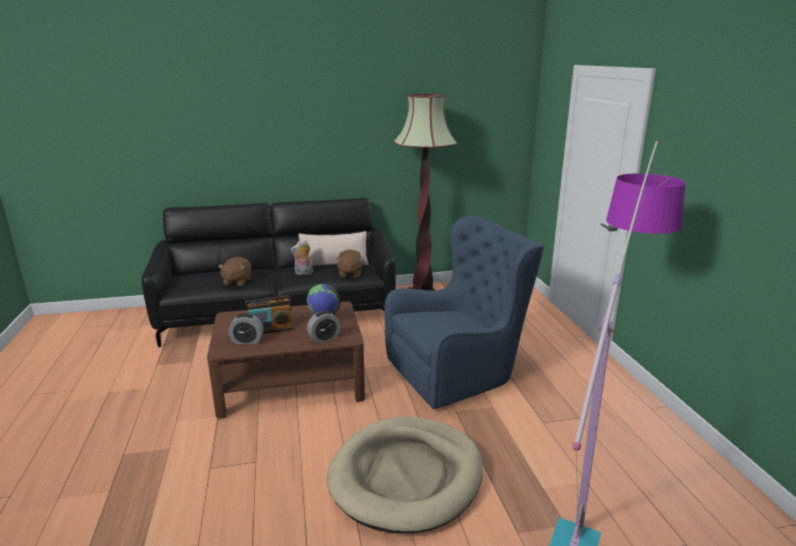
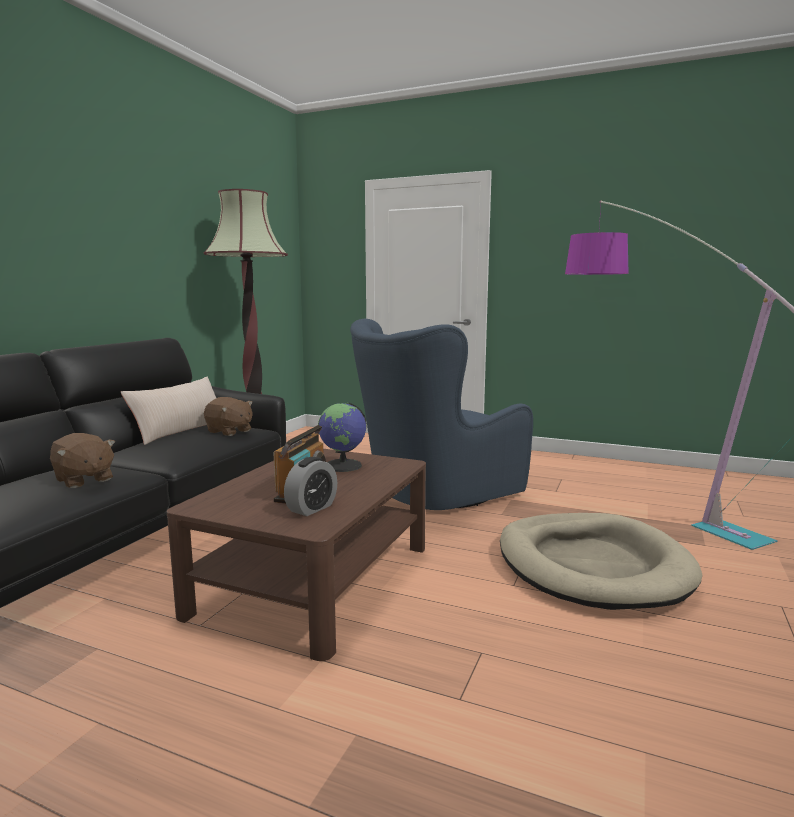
camera: 55 degrees left, 10 degrees down
(303, 273) = (168, 446): plush toy -> none
(324, 338) = (382, 472): alarm clock -> none
(460, 371) = (434, 493): blue armchair -> blue armchair turned 135 degrees counterclockwise

